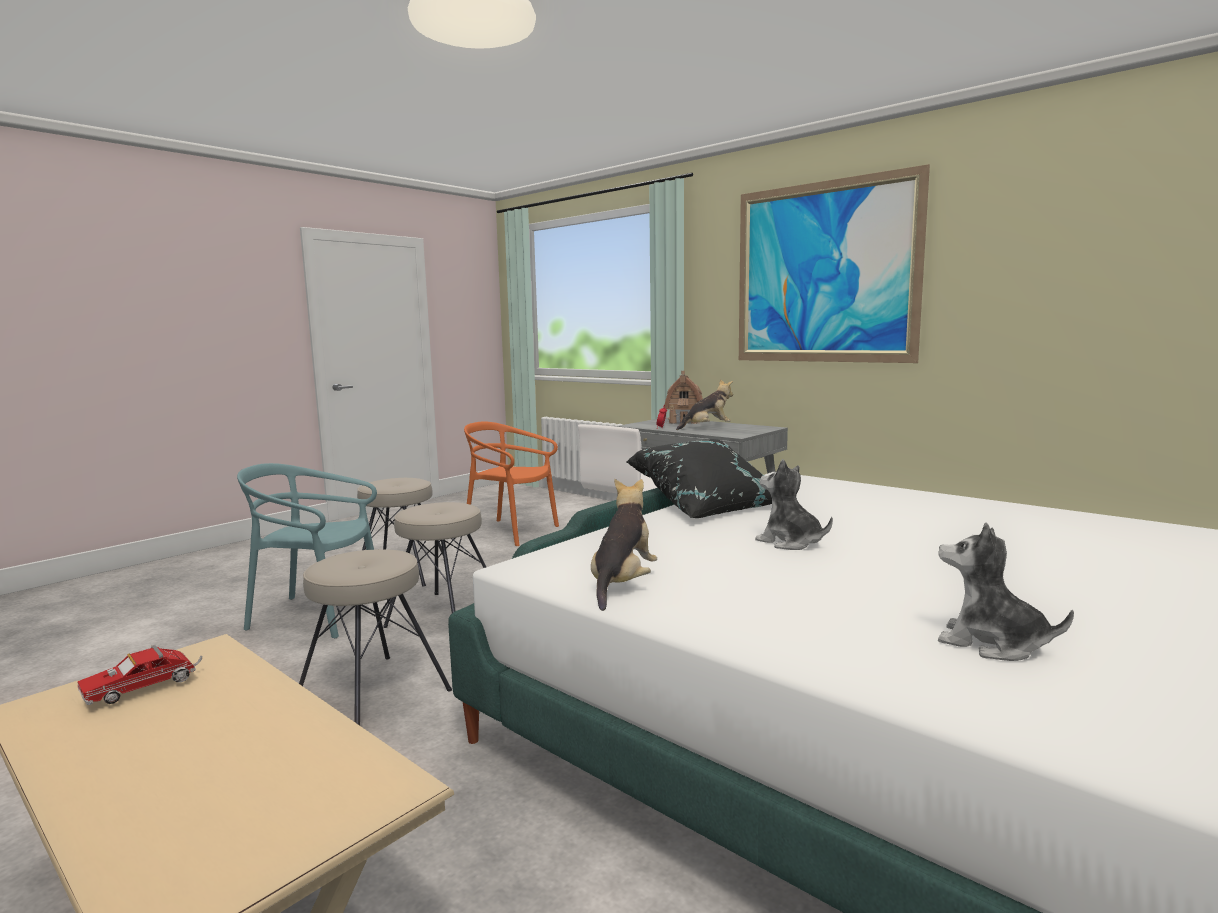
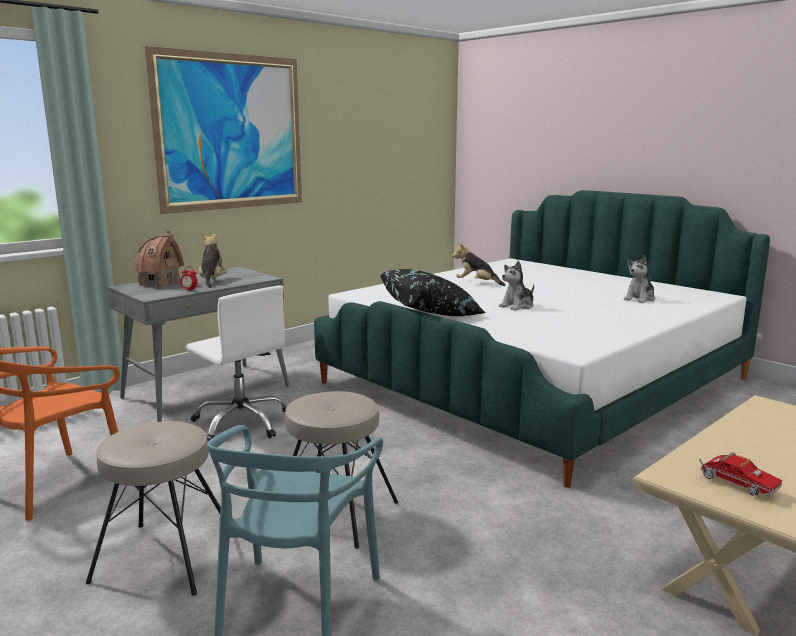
camera: 85 degrees left, 5 degrees up
(372, 693) = (504, 535): beige stool -> none
(622, 584) = (596, 335): plush toy -> plush toy (477, 283)

